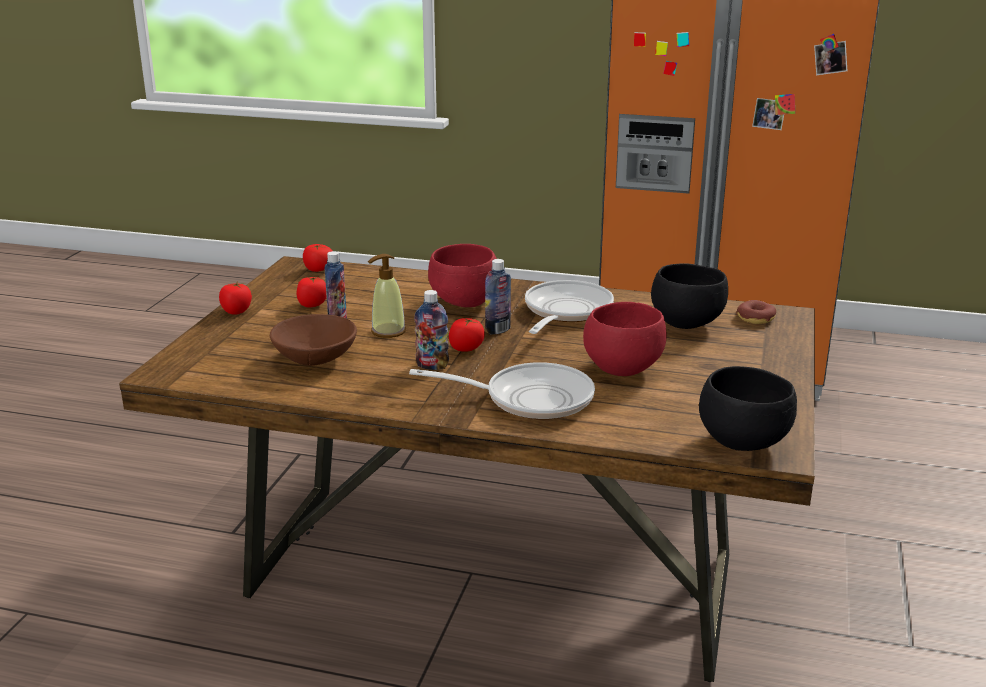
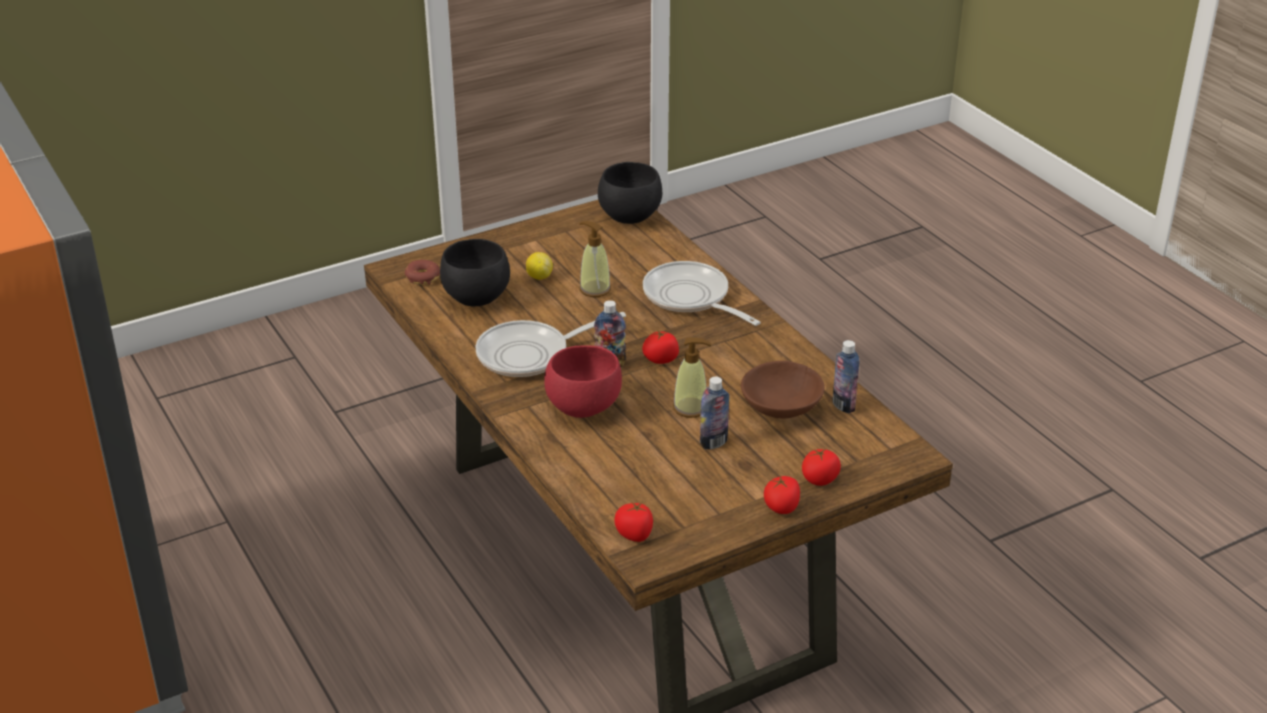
camera: 135 degrees left, 10 degrees up
(312, 304) = (706, 479): tomato -> tomato (820, 479)
(432, 366) = (709, 356): bottle -> bottle (843, 405)
(620, 368) = (594, 289): red bowl -> soap dispenser
(682, 356) = (539, 277): none -> lemon

